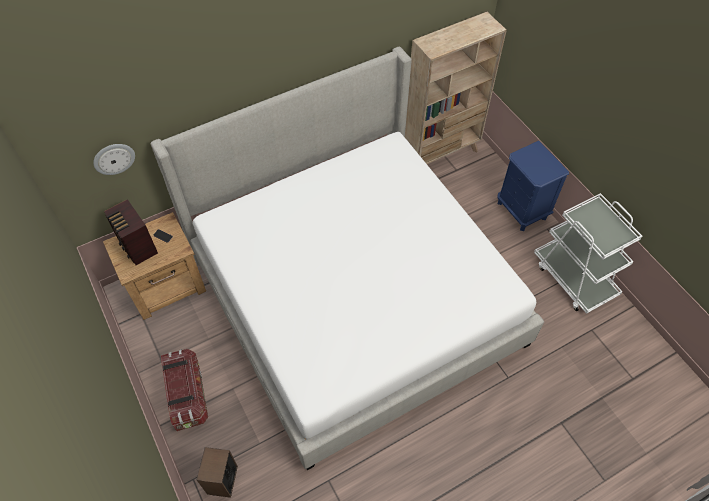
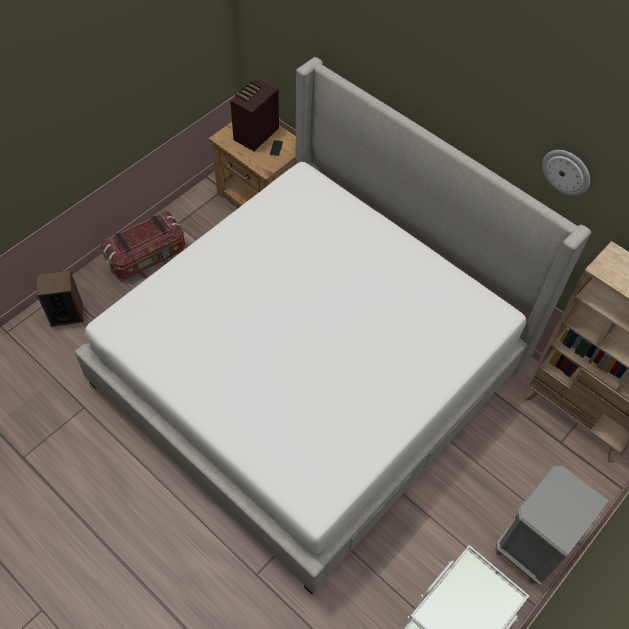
camera: 70 degrees right, 0 degrees up
(114, 158) = (288, 42): wall clock -> wall clock (566, 172)
(522, 210) = (532, 546): blue nightstand -> grey nightstand

